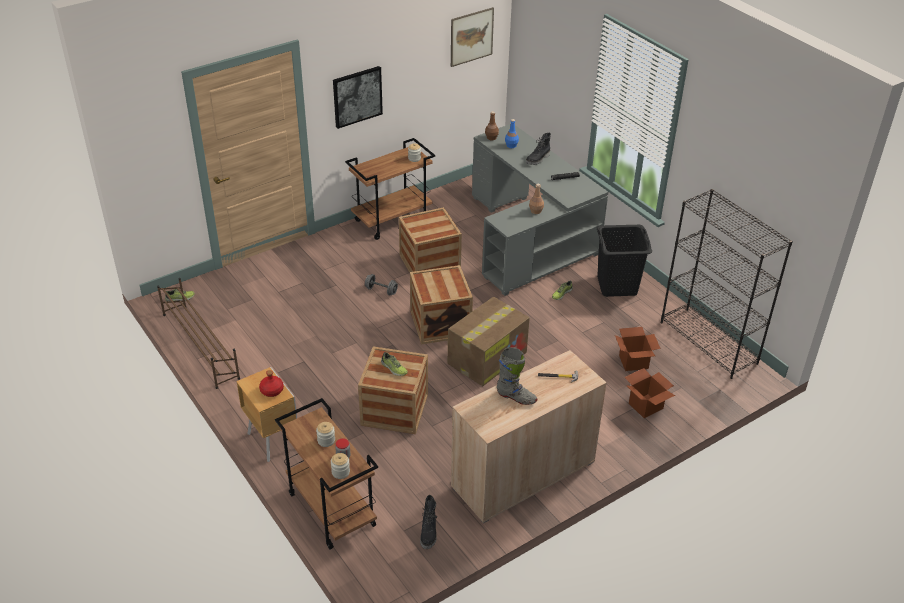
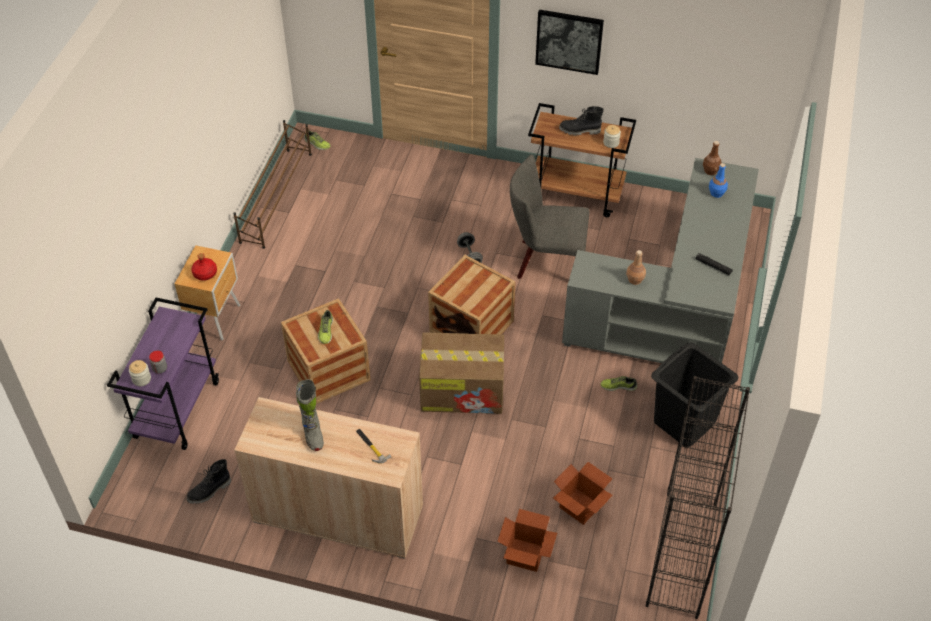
camera: 50 degrees right, 10 degrees up
(326, 440) = (168, 345): jar -> none
(330, 509) = (177, 409): brown cart -> purple cart
(429, 263) = (546, 262): crate -> grey chair
(471, 36) = (746, 41): picture -> none
(538, 159) = (719, 227): black boot -> black boot (580, 131)

